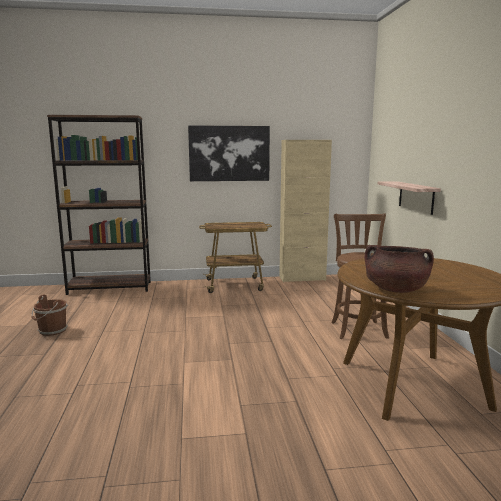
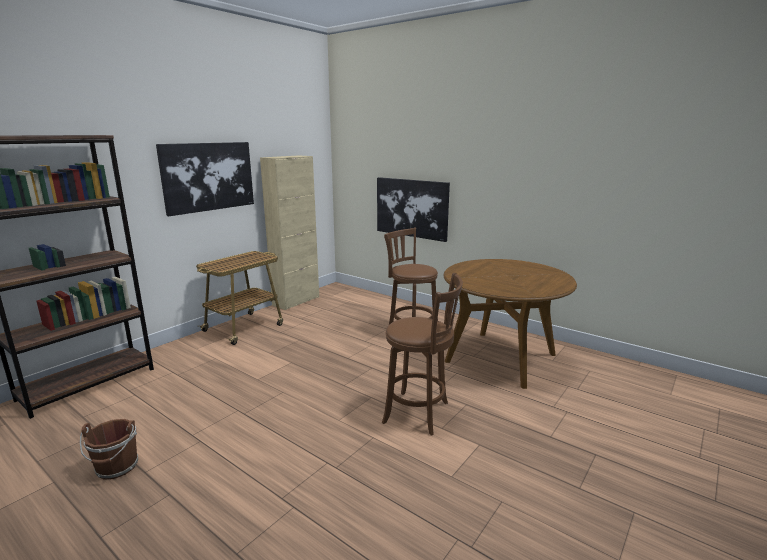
camera: 45 degrees left, 5 degrees up
(244, 387) = (420, 413): none -> brown stool
(395, 289) = (524, 291): brown cooking pot -> none
(416, 197) = (411, 208): shelf -> picture

